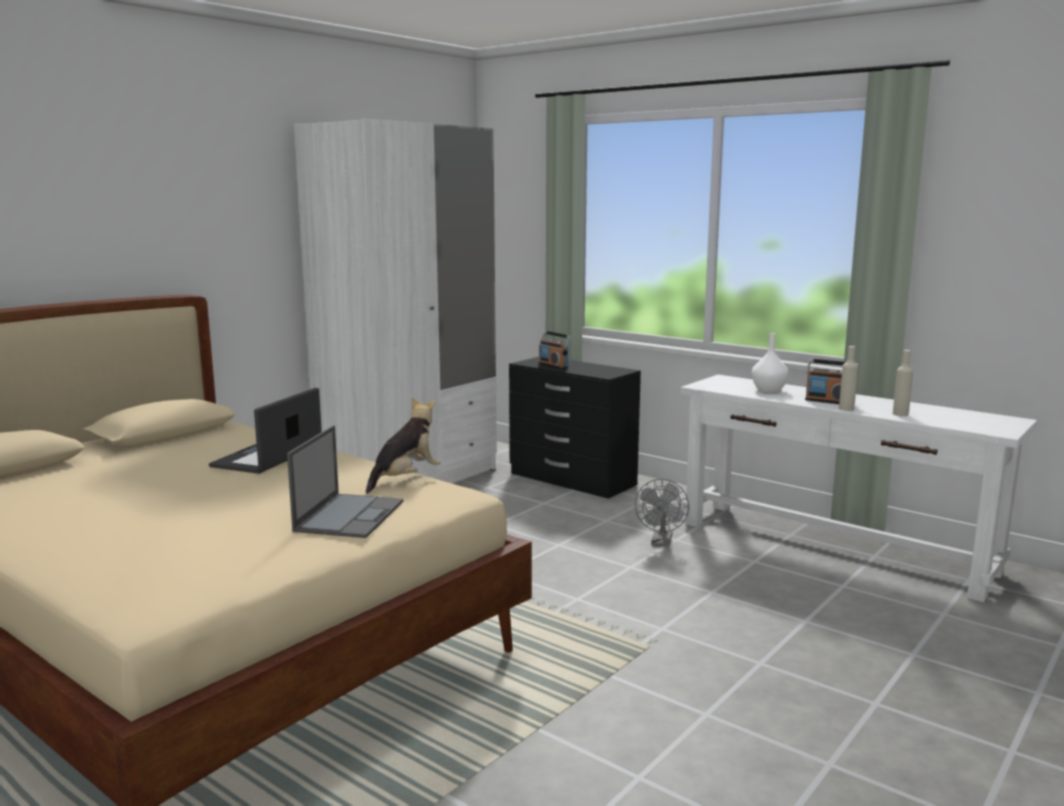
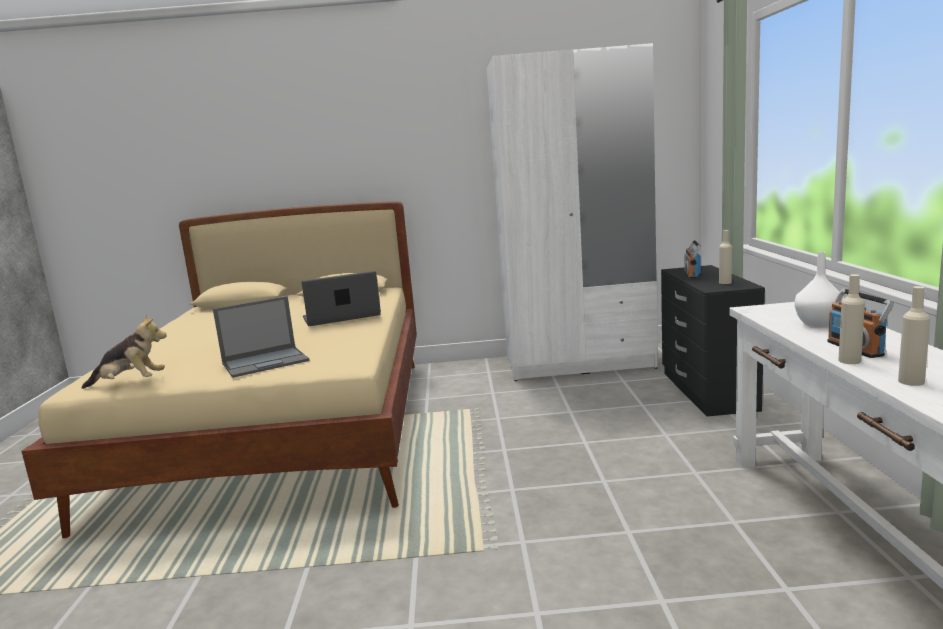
camera: 50 degrees right, 0 degrees up
(405, 479) = (355, 346): plush toy -> plush toy (130, 383)
(601, 369) = (725, 282): none -> beige bottle
(661, 542) = (675, 470): grey fan -> none

